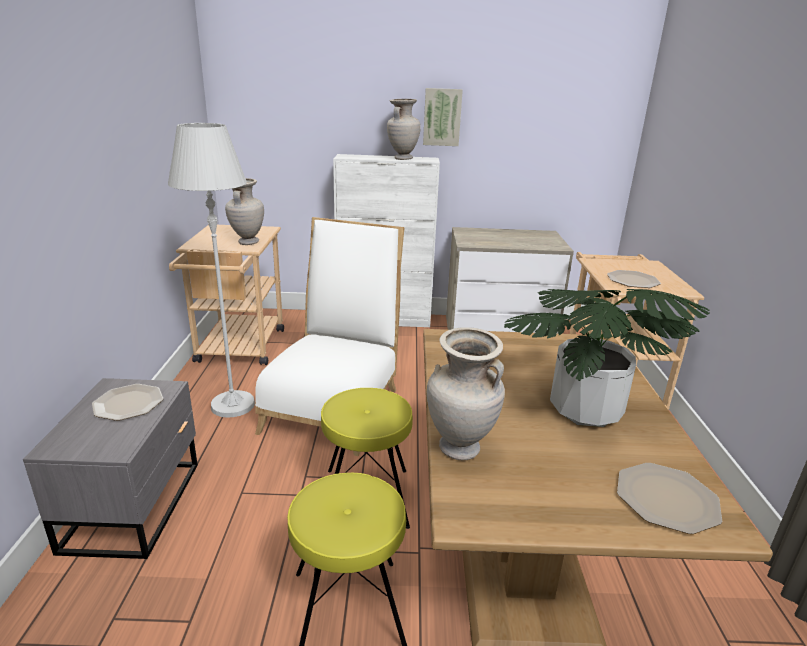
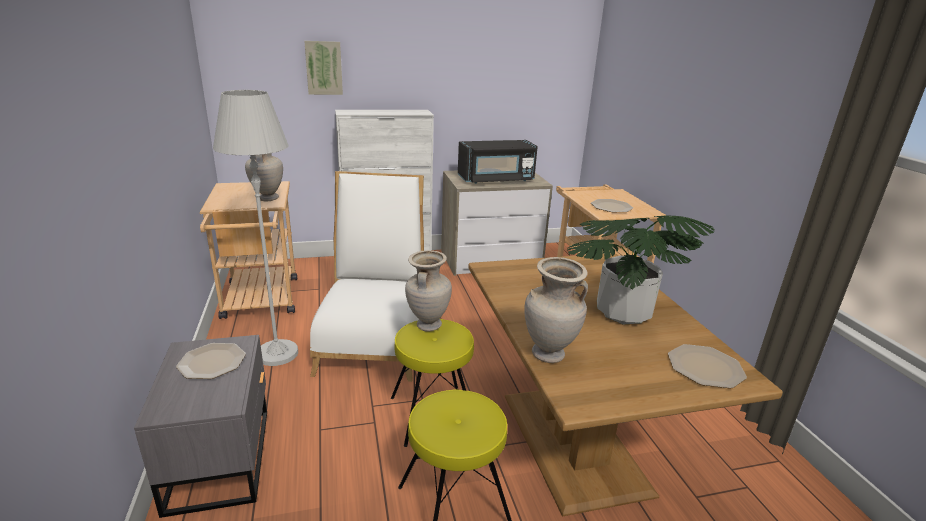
camera: 15 degrees left, 0 degrees up
(402, 158) = (398, 112): beige vase -> beige vase (427, 325)
(442, 117) = (429, 73): picture -> picture (324, 68)
(508, 240) = (496, 180): none -> black microwave

